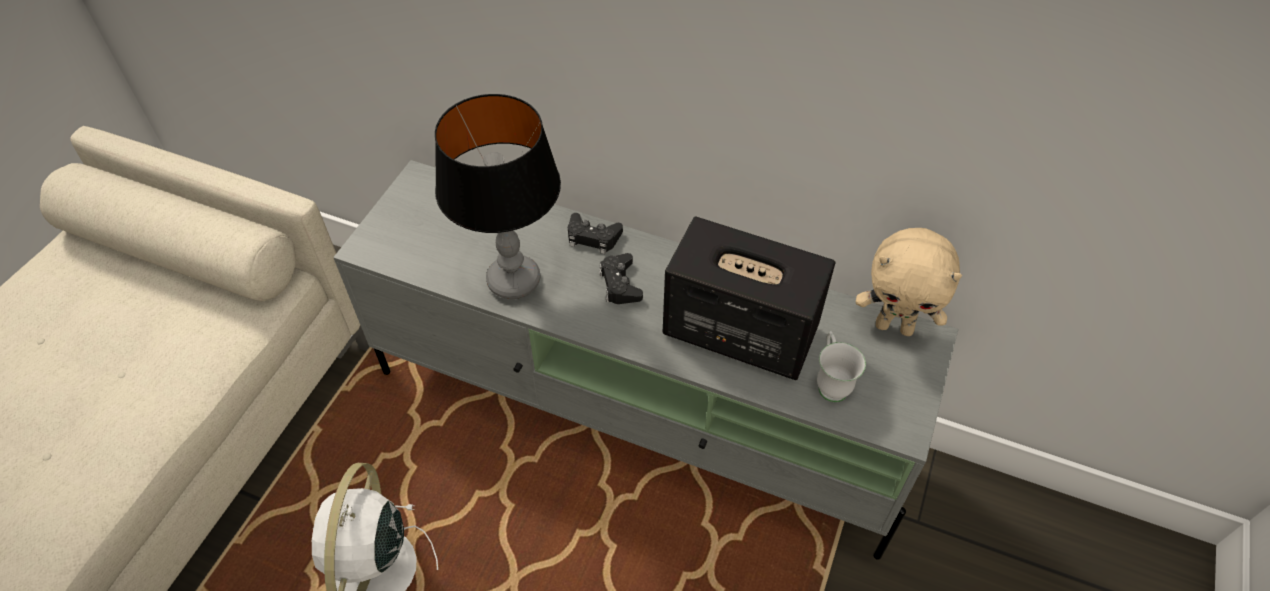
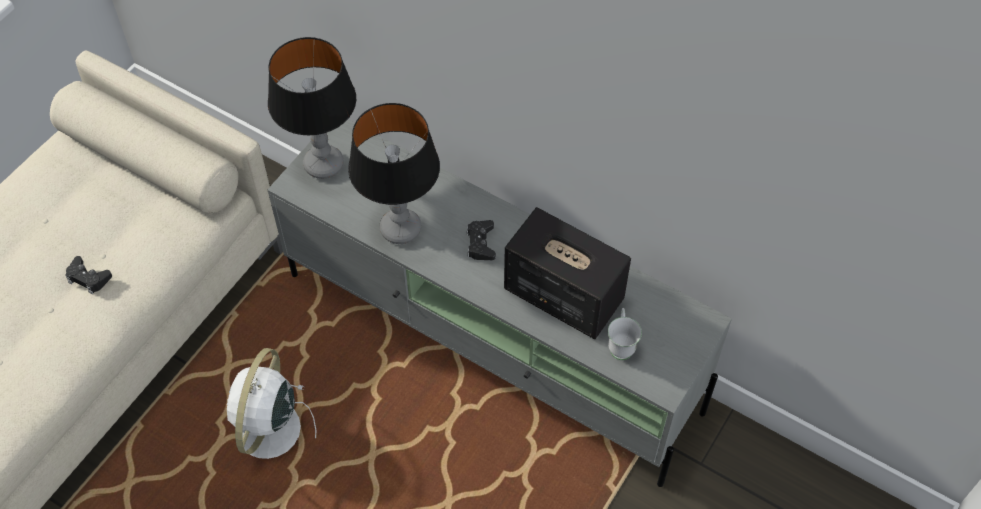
camera: 10 degrees right, 5 degrees up
(404, 218) = (324, 164): none -> table lamp
(593, 237) = (467, 201): black game controller -> black game controller (88, 278)
(895, 326) = (683, 309): beige plush toy -> none

